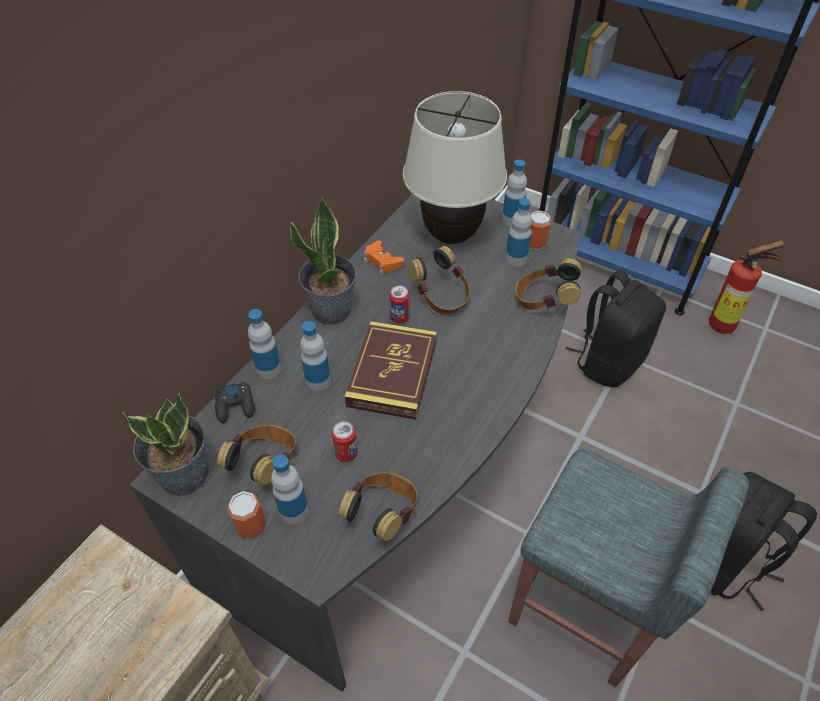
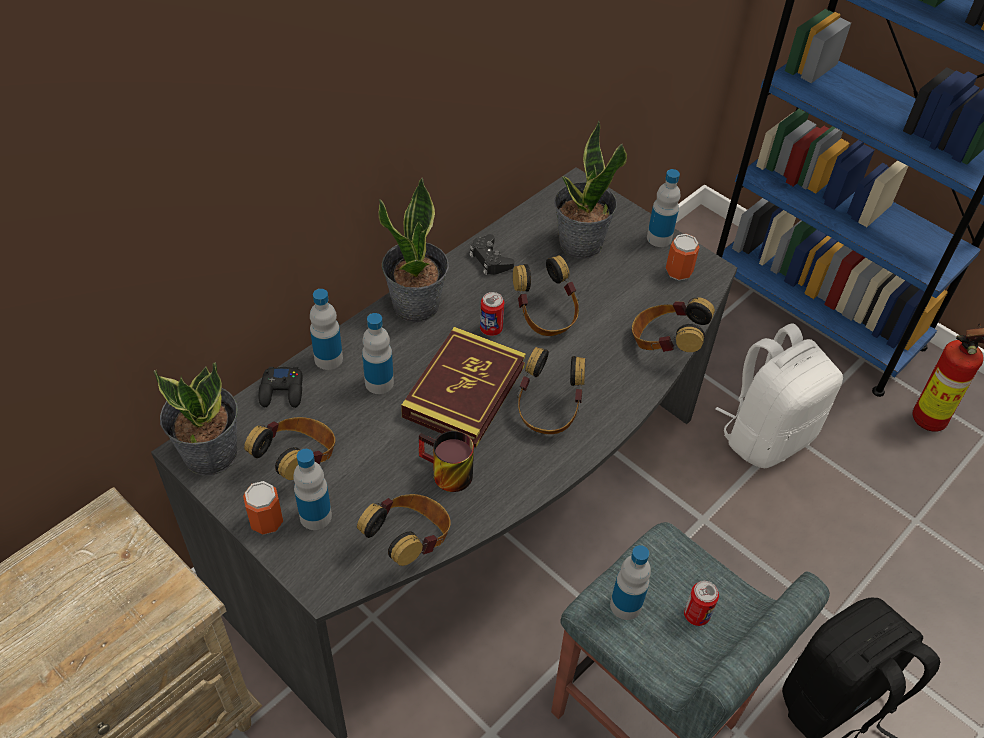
camera: 10 degrees right, 0 degrees up
(346, 453) = (388, 468): can -> can (696, 615)
(382, 261) = (490, 259): orange game controller -> black game controller
(396, 449) = (444, 474): none -> mug
(451, 235) = (580, 244): beige table lamp -> potted plant
(467, 376) = (548, 411): none -> headphones
(516, 259) = (648, 286): bottle -> bottle (625, 605)
(608, 361) = (766, 435): black backpack -> white backpack

